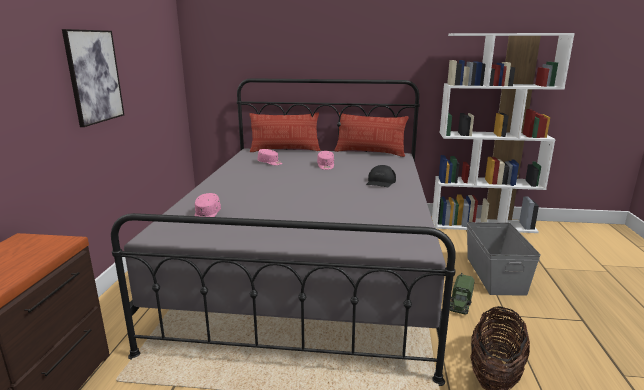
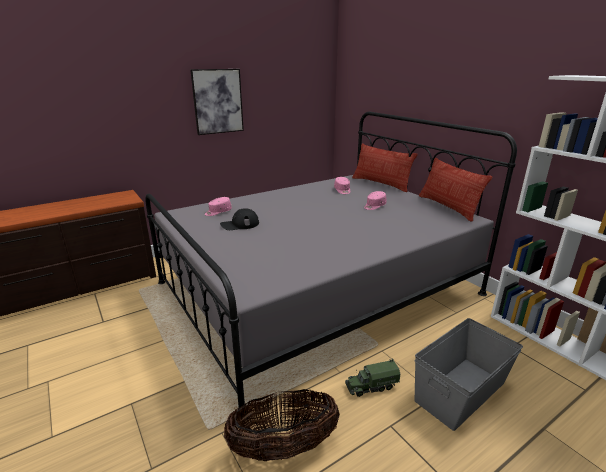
camera: 50 degrees right, 5 degrees up
(380, 182) = (377, 235): black cap -> black cap (239, 224)

